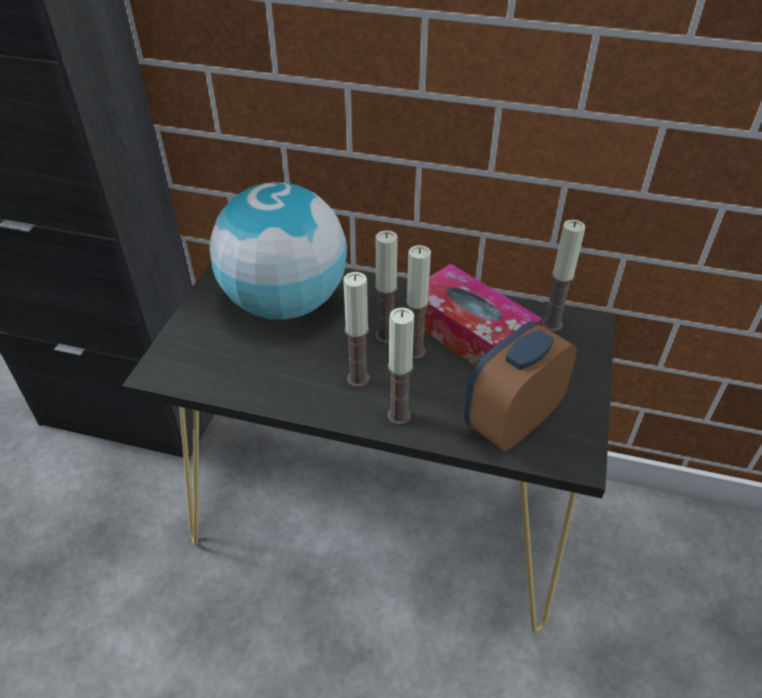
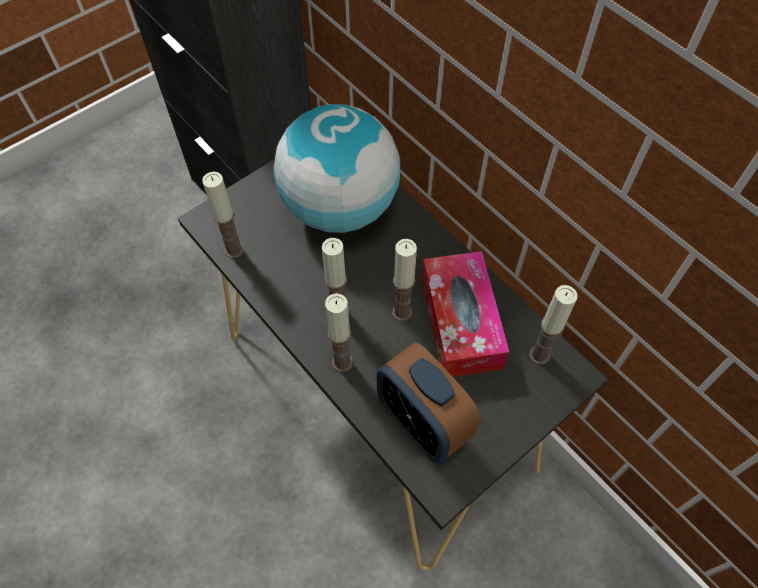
camera: 35 degrees right, 15 degrees up
(385, 336) = (391, 284): candle -> candle (234, 250)
(511, 421) = (422, 422): alarm clock -> alarm clock turned 120 degrees counterclockwise

